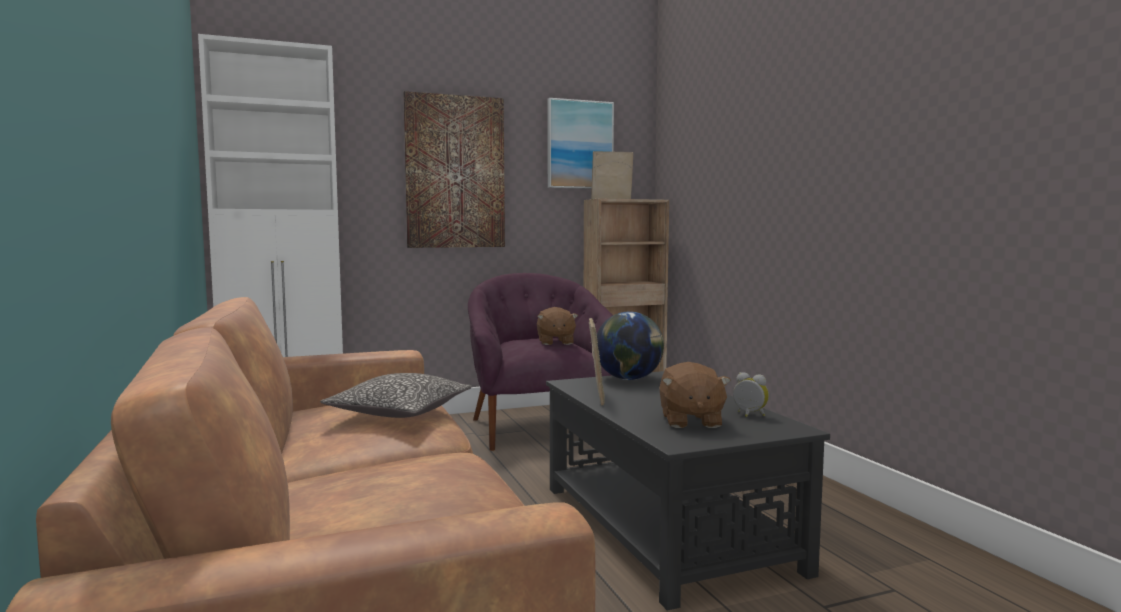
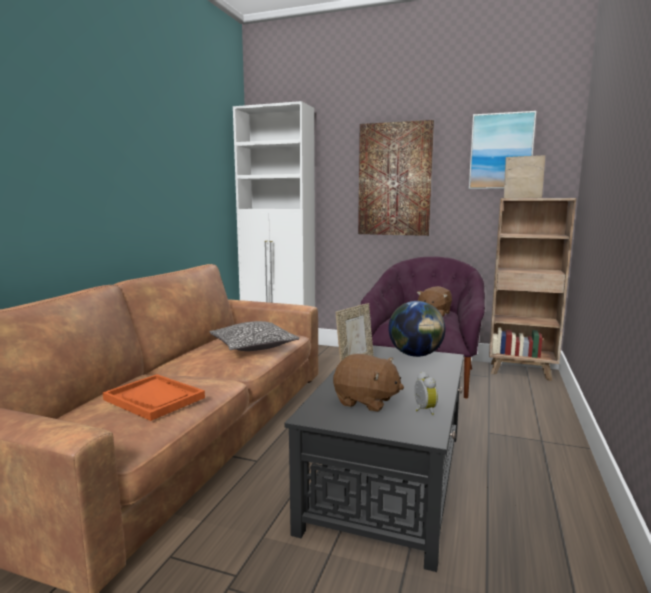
camera: 40 degrees right, 5 degrees up
(427, 489) = (154, 399): none -> orange tray
(690, 421) = (366, 401): brown plush toy -> brown plush toy turned 105 degrees counterclockwise

